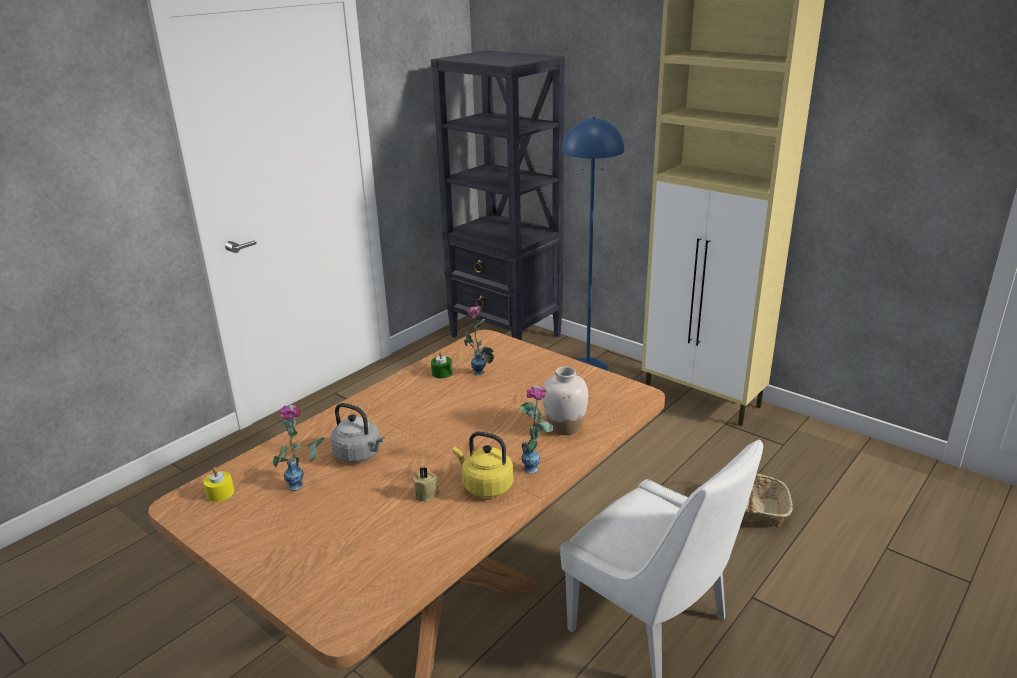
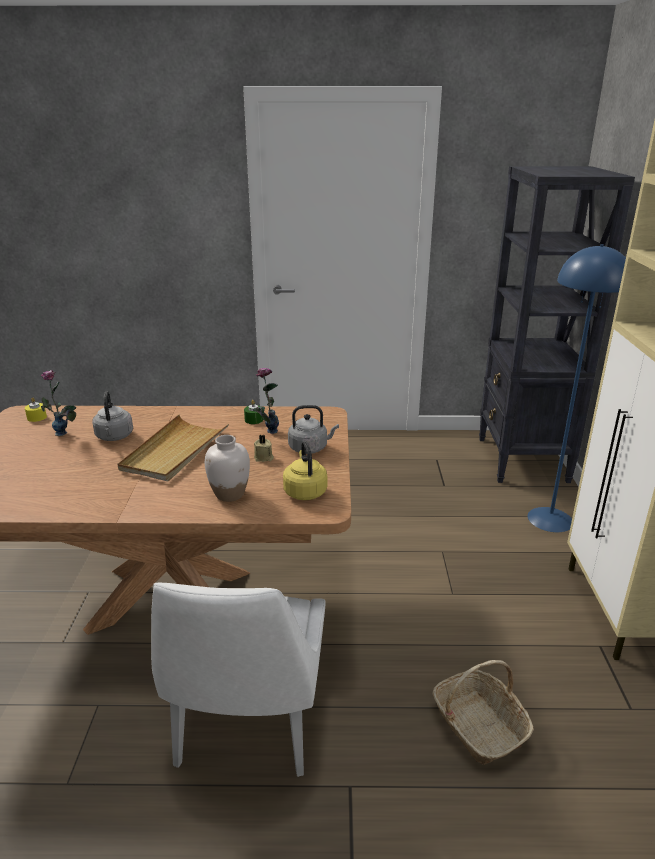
camera: 50 degrees right, 0 degrees up
(427, 494) = (85, 477): beige candle -> beige candle (264, 458)
(444, 430) = (175, 451): none -> beige tray
(485, 486) = (113, 494): yellow kettle -> yellow kettle (305, 491)
(535, 367) = (310, 448): none -> grey kettle
(537, 464) = (162, 503): vase -> none

